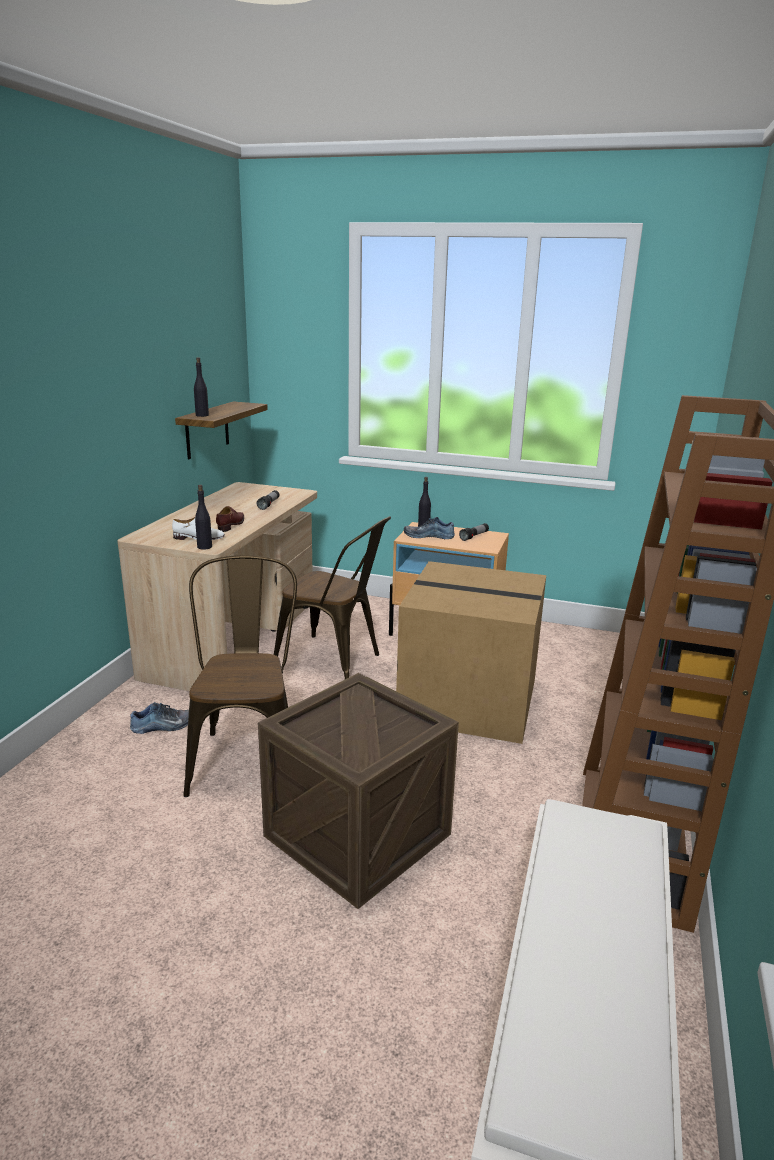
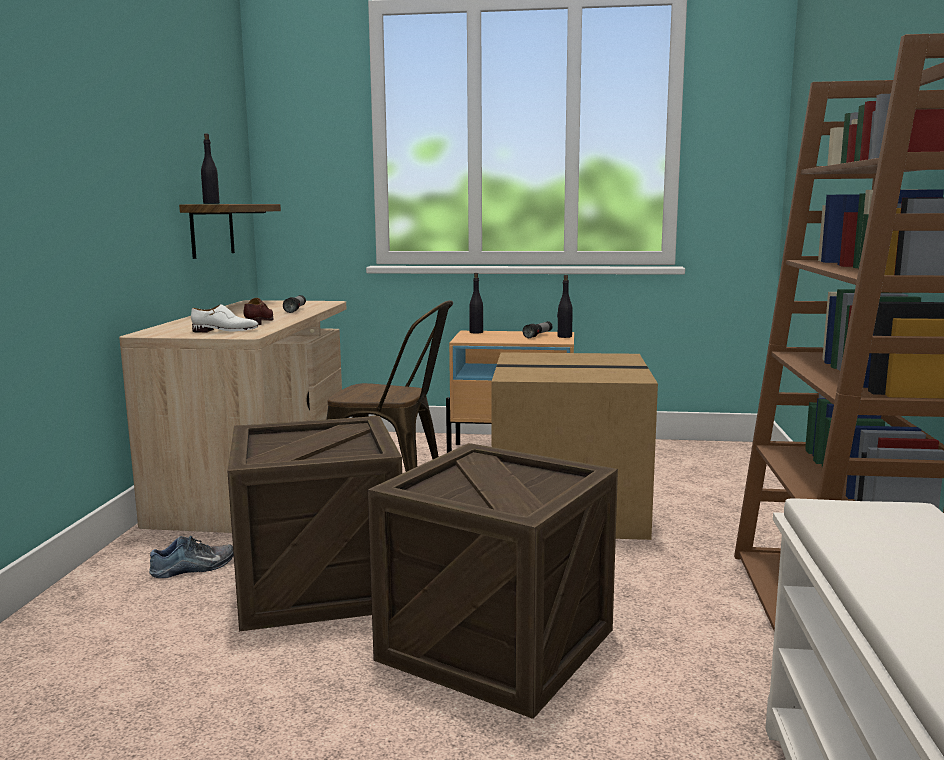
camera: 10 degrees left, 10 degrees down
(204, 547) = (237, 335): black bottle -> black bottle (564, 336)
(247, 755) = (319, 584): brown chair -> crate
(429, 535) = (487, 337): shoe -> none

